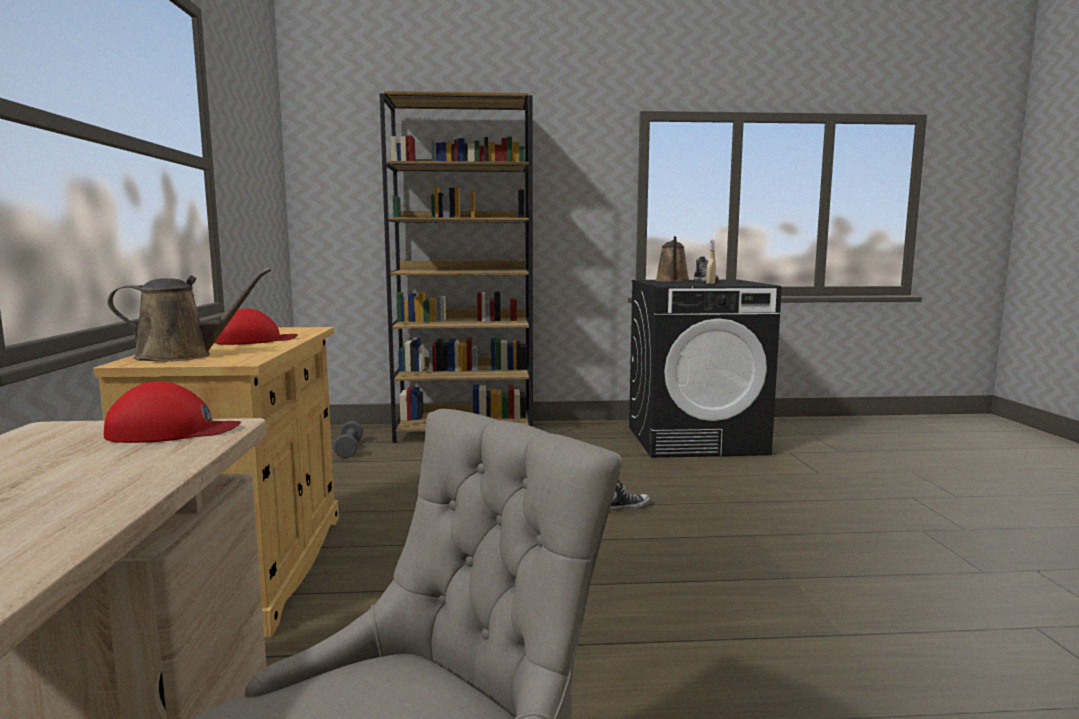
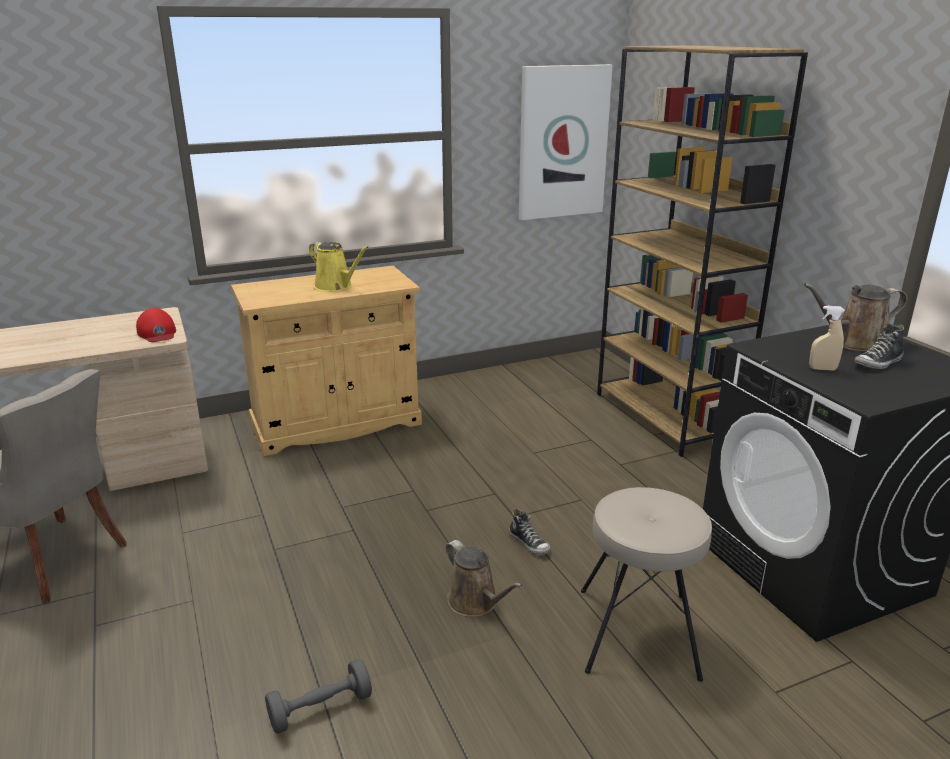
camera: 70 degrees right, 15 degrees up
(182, 356) = (269, 289): brown watering can -> brown watering can (476, 602)
(255, 340) = (336, 286): red cap -> yellow watering can
(266, 196) = (562, 142): none -> picture
(349, 449) = (562, 383): grey dumbbell -> grey dumbbell (320, 709)
(756, 493) = (639, 632): none -> beige stool

